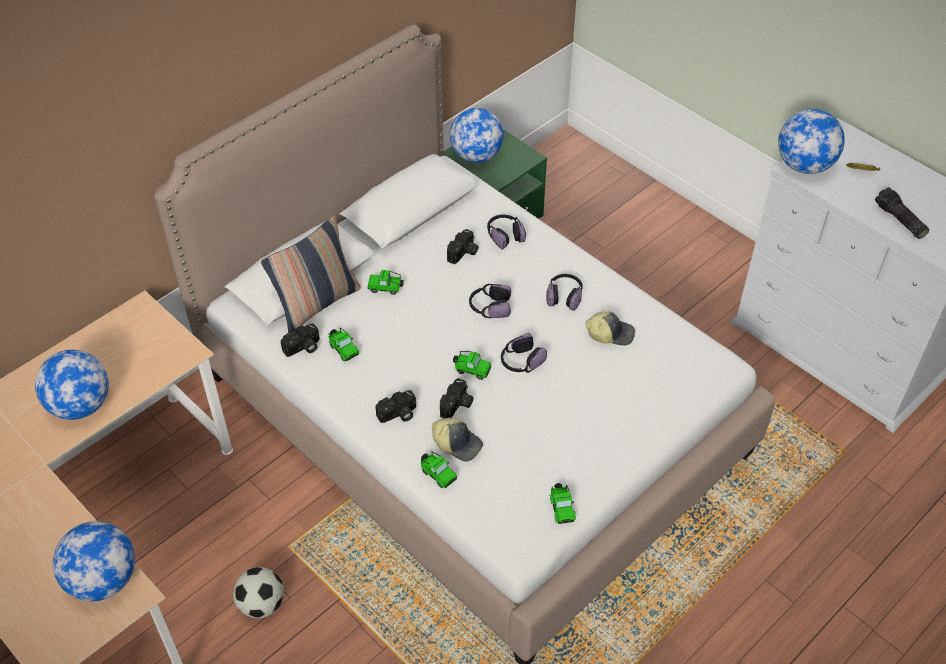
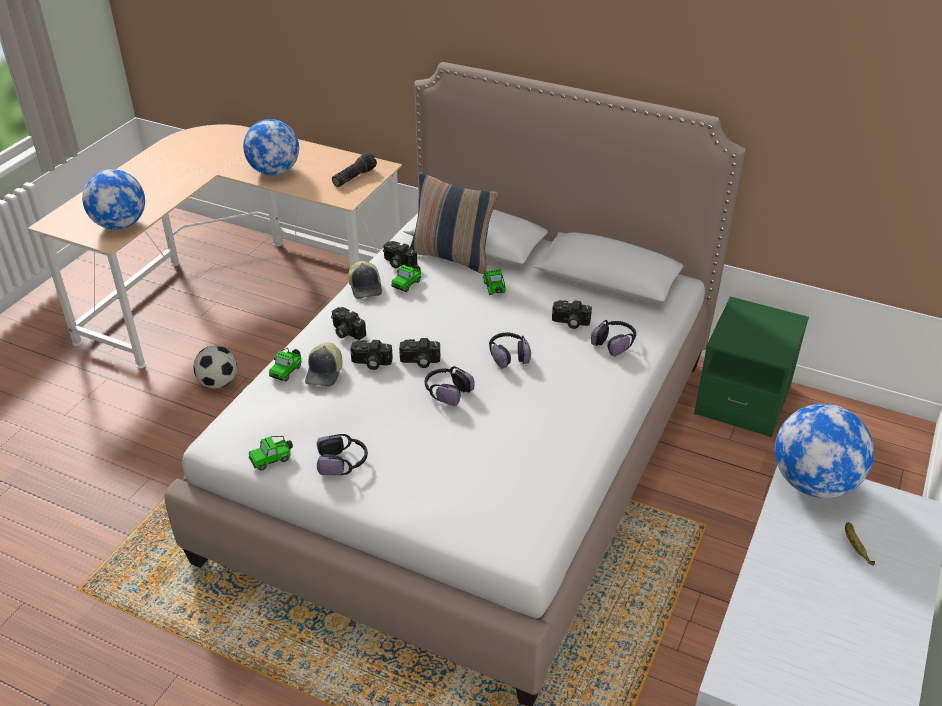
camera: 70 degrees right, 10 degrees down
(471, 370) = (419, 361): toy car -> camera
(476, 156) = (746, 319): globe -> none
(564, 296) = (555, 402): headphones -> headphones (343, 462)
(610, 333) = (522, 448): cap -> cap (366, 287)
(898, 220) = (777, 601): flashlight -> flashlight (354, 176)

